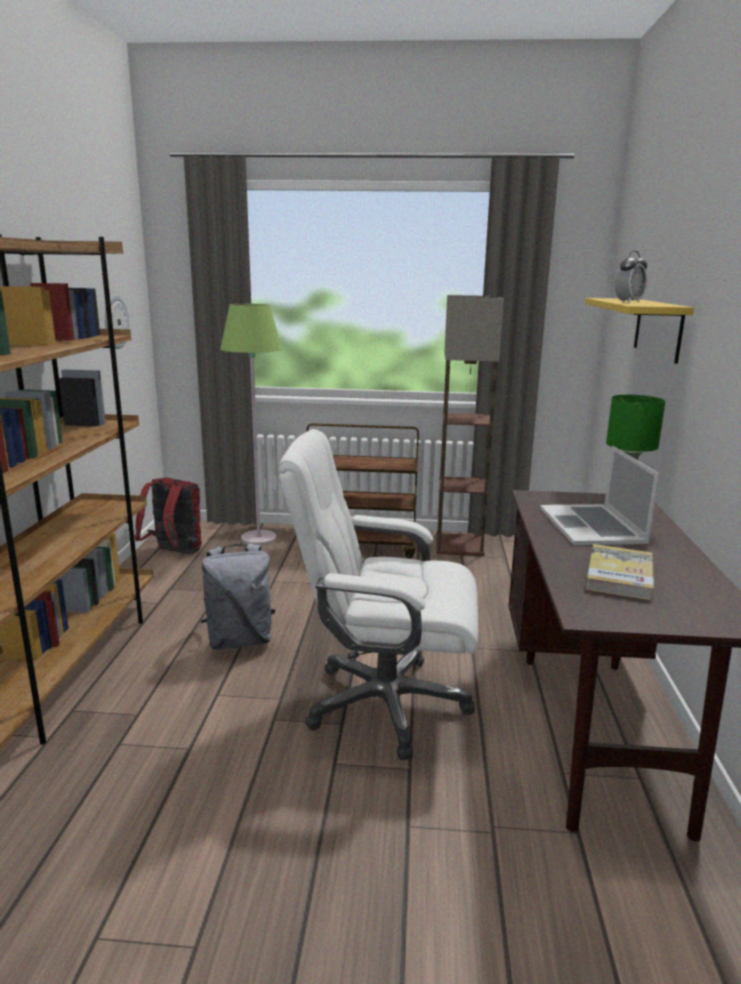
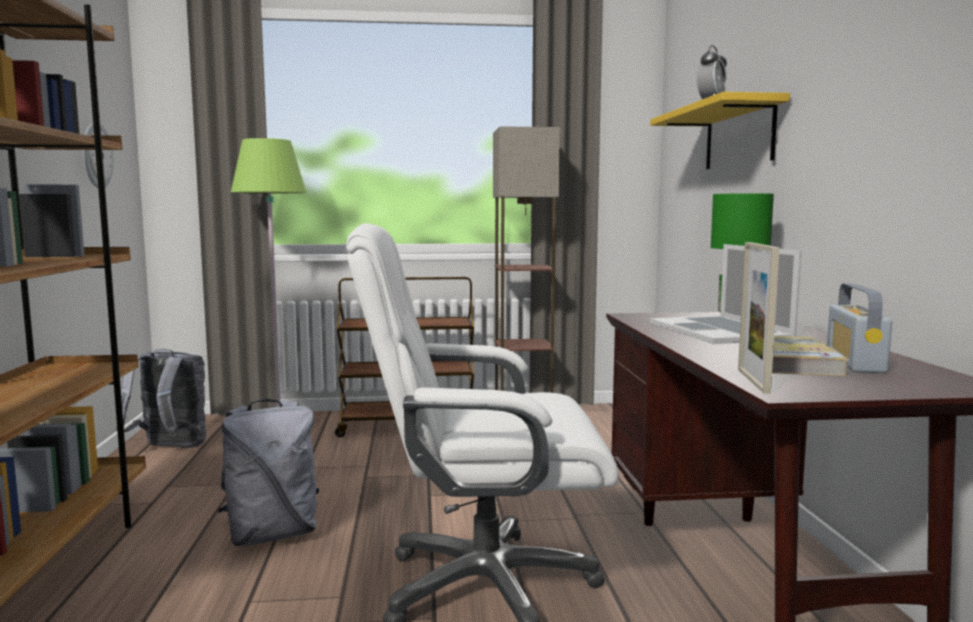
camera: 10 degrees left, 10 degrees down
(174, 553) = (170, 448): red backpack -> grey backpack
(571, 600) = (753, 381): none -> picture frame
(673, 582) = (855, 362): none -> radio

